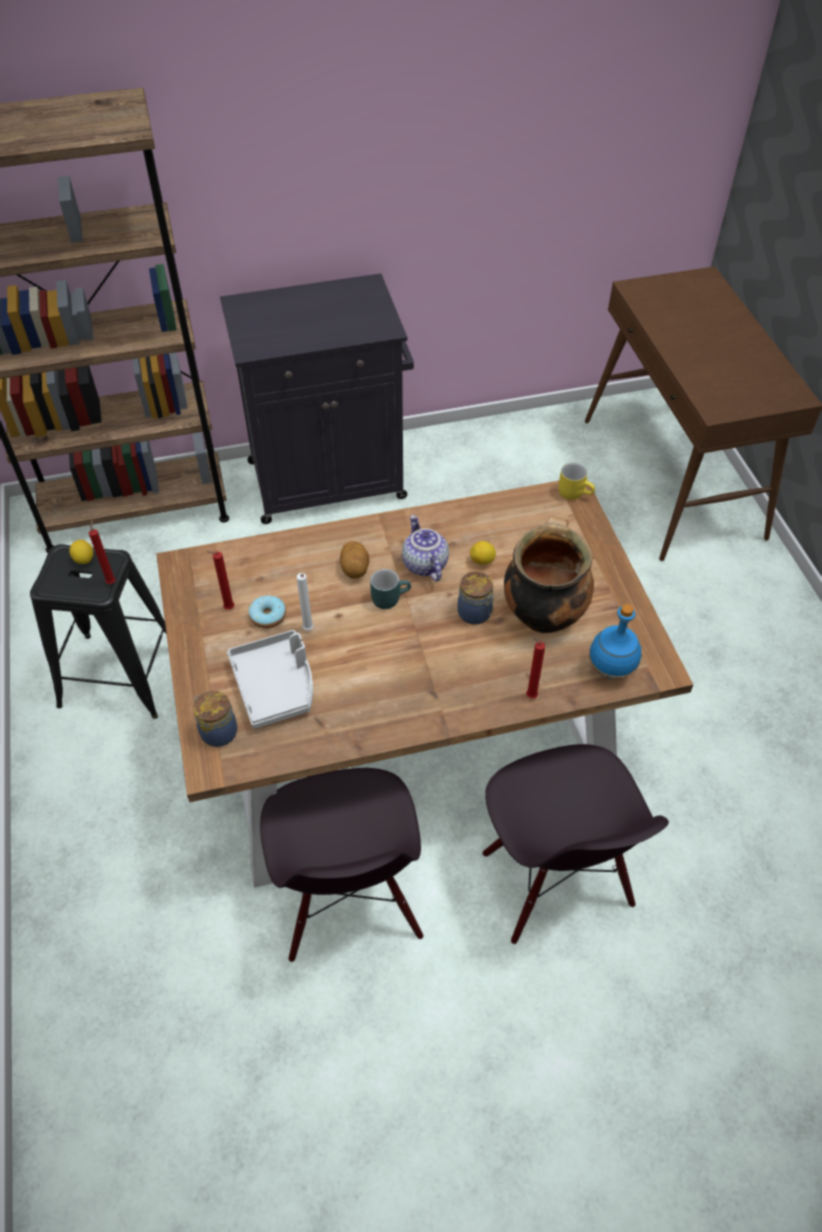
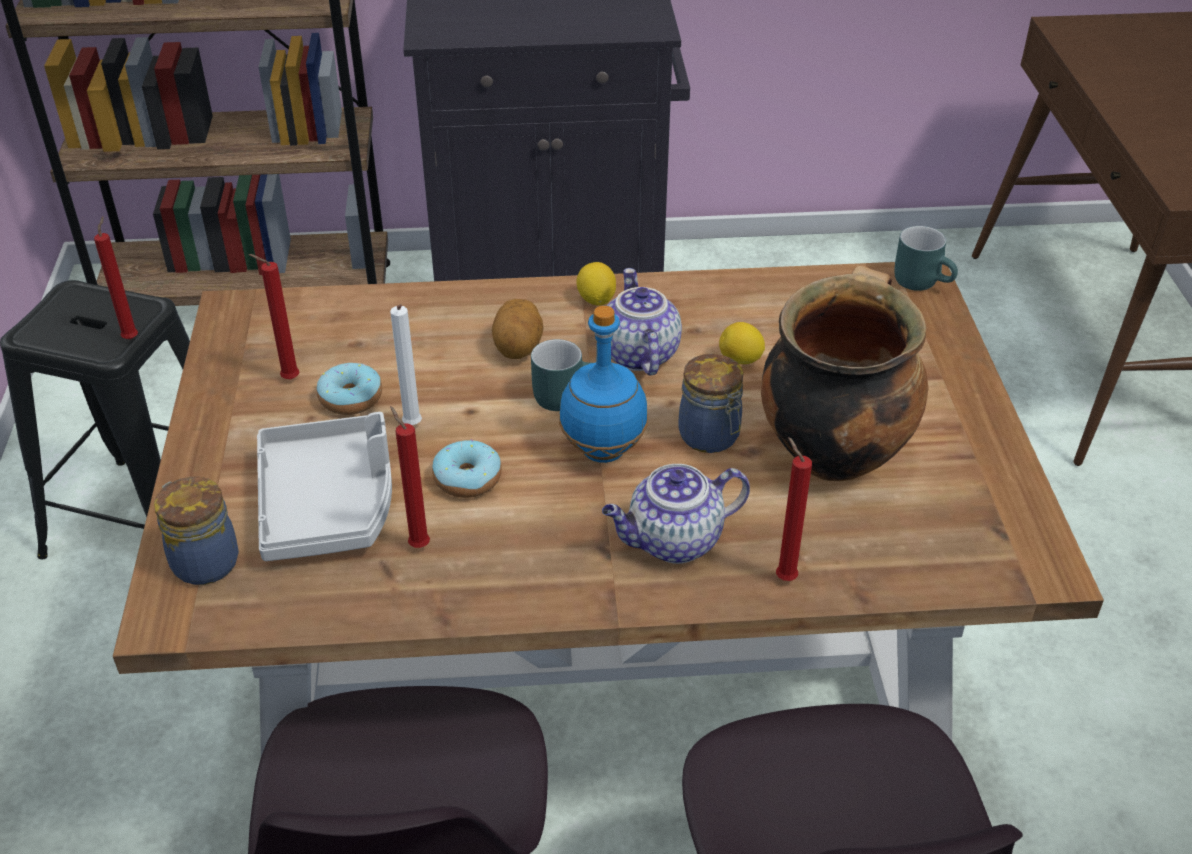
camera: 10 degrees right, 10 degrees down
(84, 559) = (102, 303): lemon -> lemon (596, 300)
(331, 704) = (417, 544): none -> red candle
(348, 659) = (467, 479): none -> donut
(468, 682) = (673, 541): none -> teapot
(575, 493) = (923, 281): yellow mug -> turquoise mug
(609, 671) = (943, 556): blue bottle -> blue bottle (602, 451)

